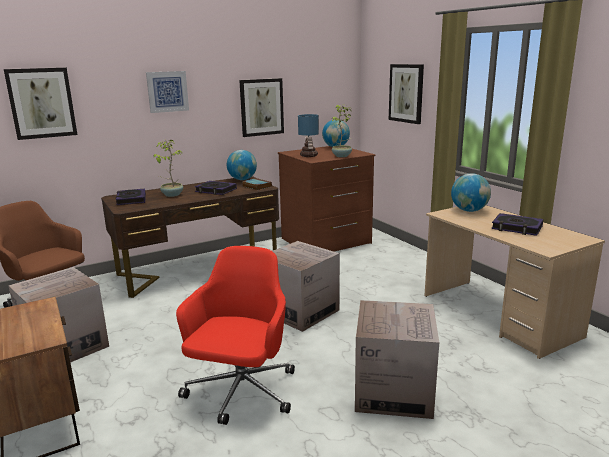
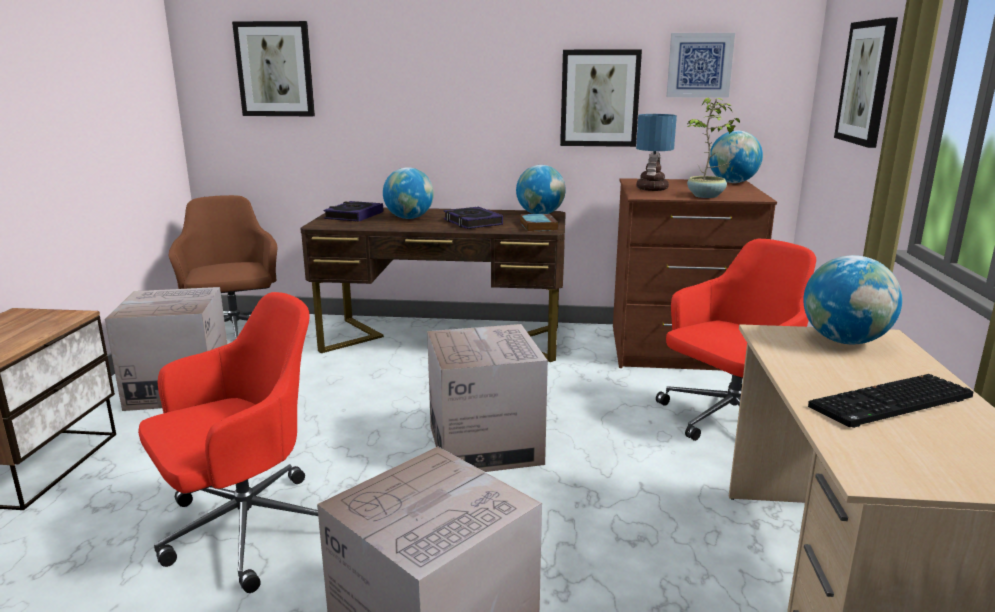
camera: 35 degrees right, 0 degrees up
(167, 91) = (443, 62): picture -> picture (699, 65)
(171, 195) = (409, 218): potted plant -> globe
(388, 267) = (729, 421): none -> red office chair
(516, 228) = (892, 404): book -> keyboard

